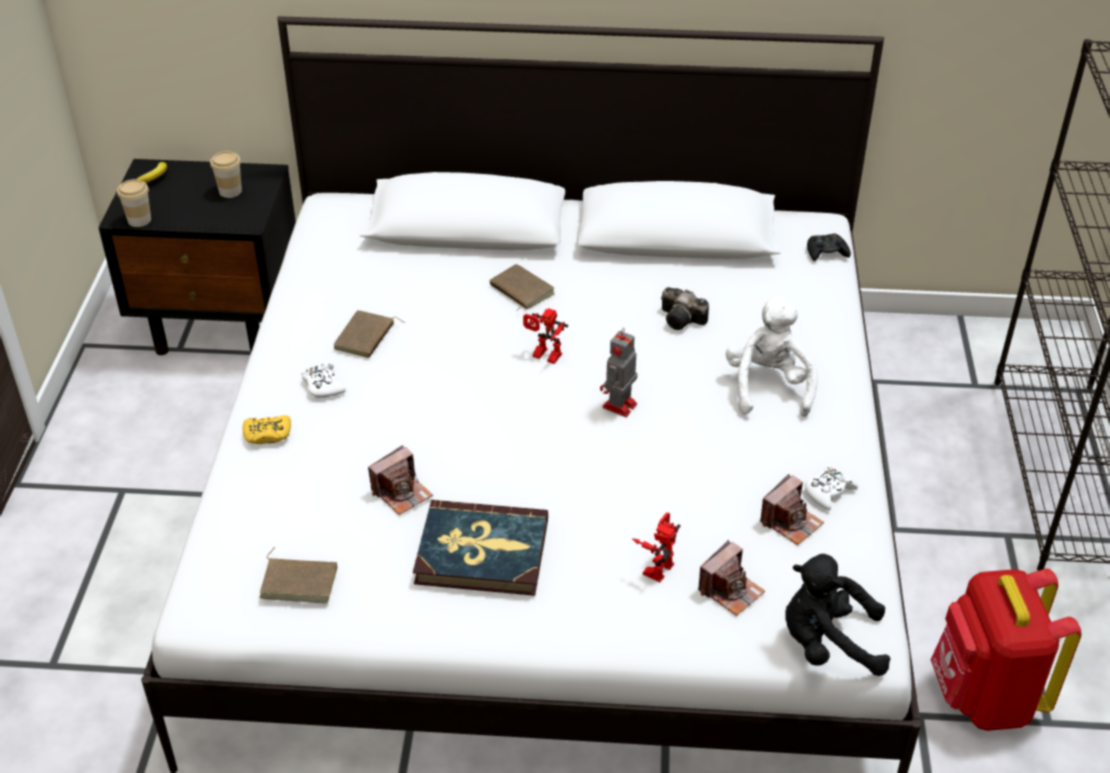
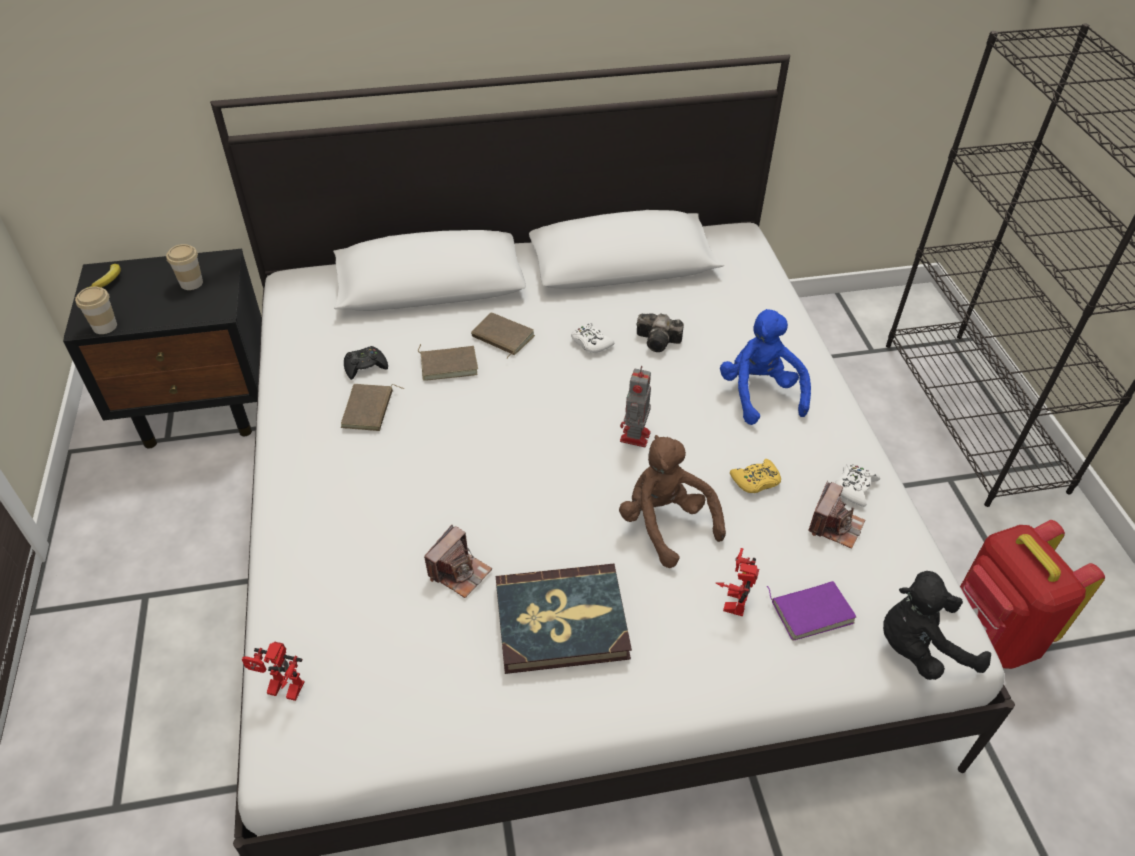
camera: 15 degrees left, 5 degrees up
(267, 434) = (300, 533): yellow game controller -> yellow game controller (756, 481)
(300, 581) = (385, 697): brown book -> brown book (449, 364)
(323, 386) = (342, 469): white game controller -> white game controller (590, 342)
(543, 356) = (547, 400): toy robot -> toy robot (281, 691)
(618, 489) = (665, 523): none -> brown plush toy
(730, 590) = (811, 610): camera -> purple book
(768, 387) = (759, 393): white plush toy -> blue plush toy
(826, 252) = (756, 258): black game controller -> black game controller (365, 366)

